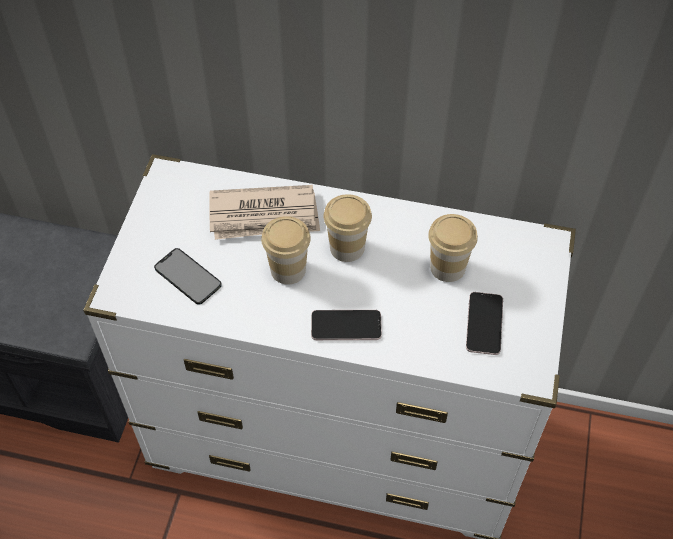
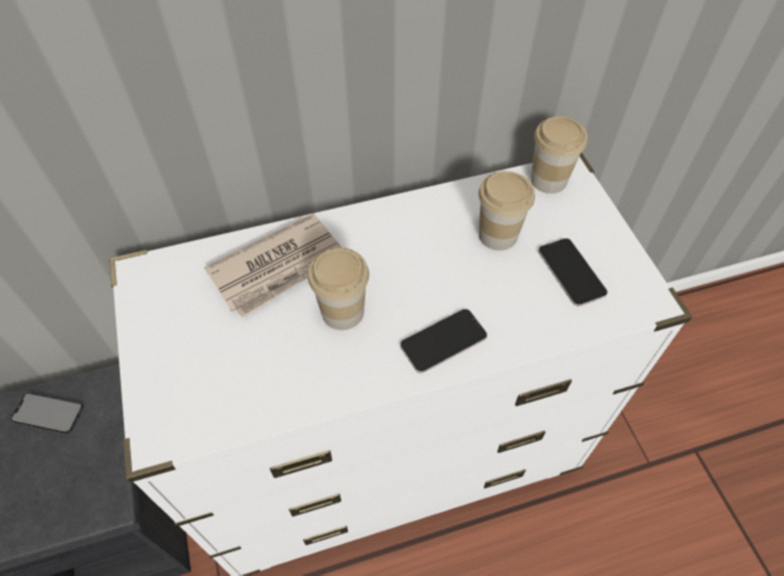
camera: 30 degrees left, 0 degrees up
(187, 276) = (234, 373): phone -> phone (47, 413)
(347, 247) = (388, 261): cup -> cup (548, 180)

